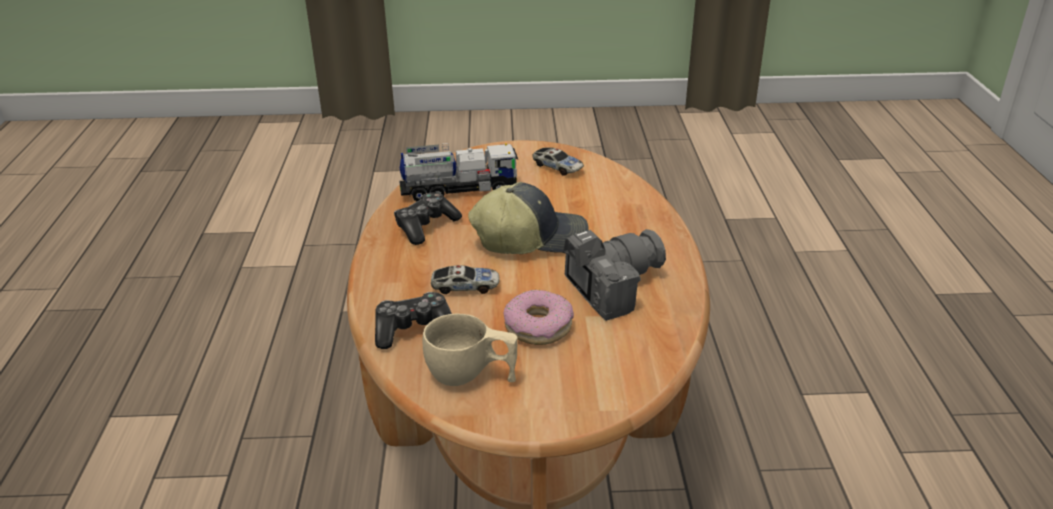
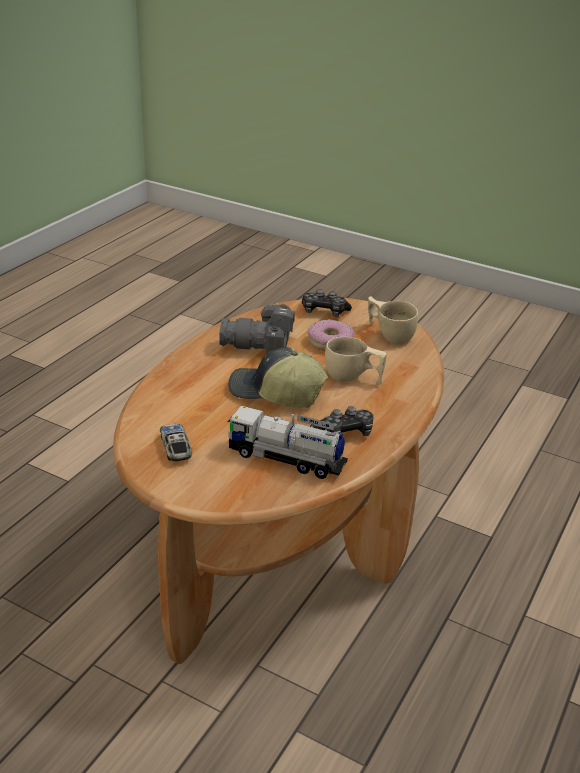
camera: 150 degrees left, 0 degrees up
(414, 330) = (405, 366): game controller -> game controller (324, 312)
(465, 287) = (353, 378): toy car -> beige cup

